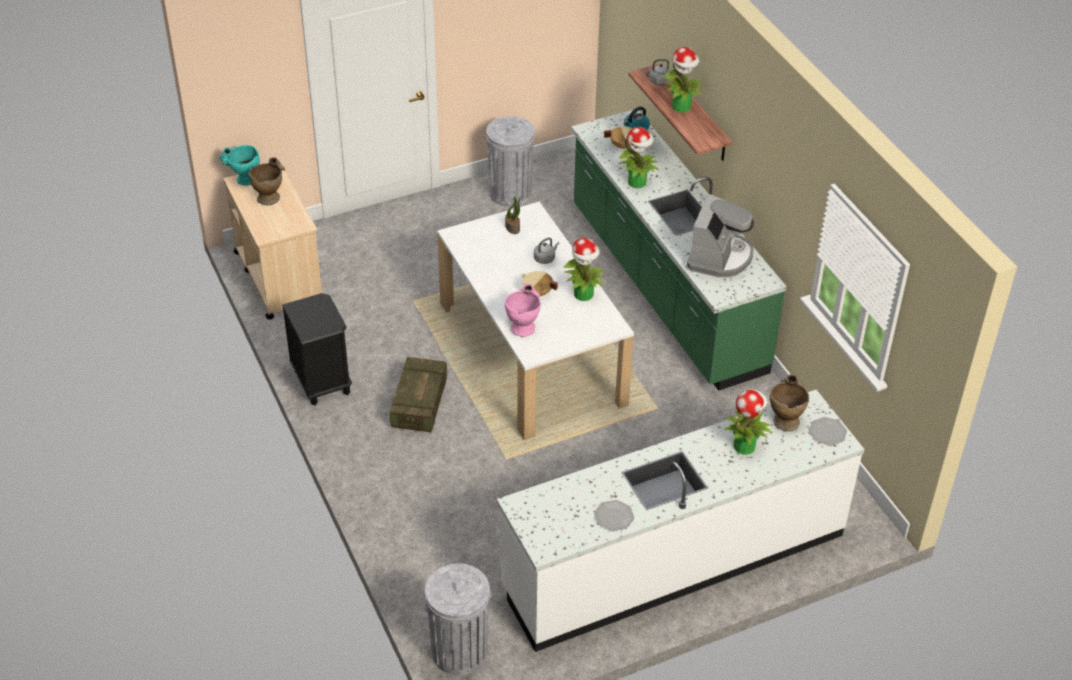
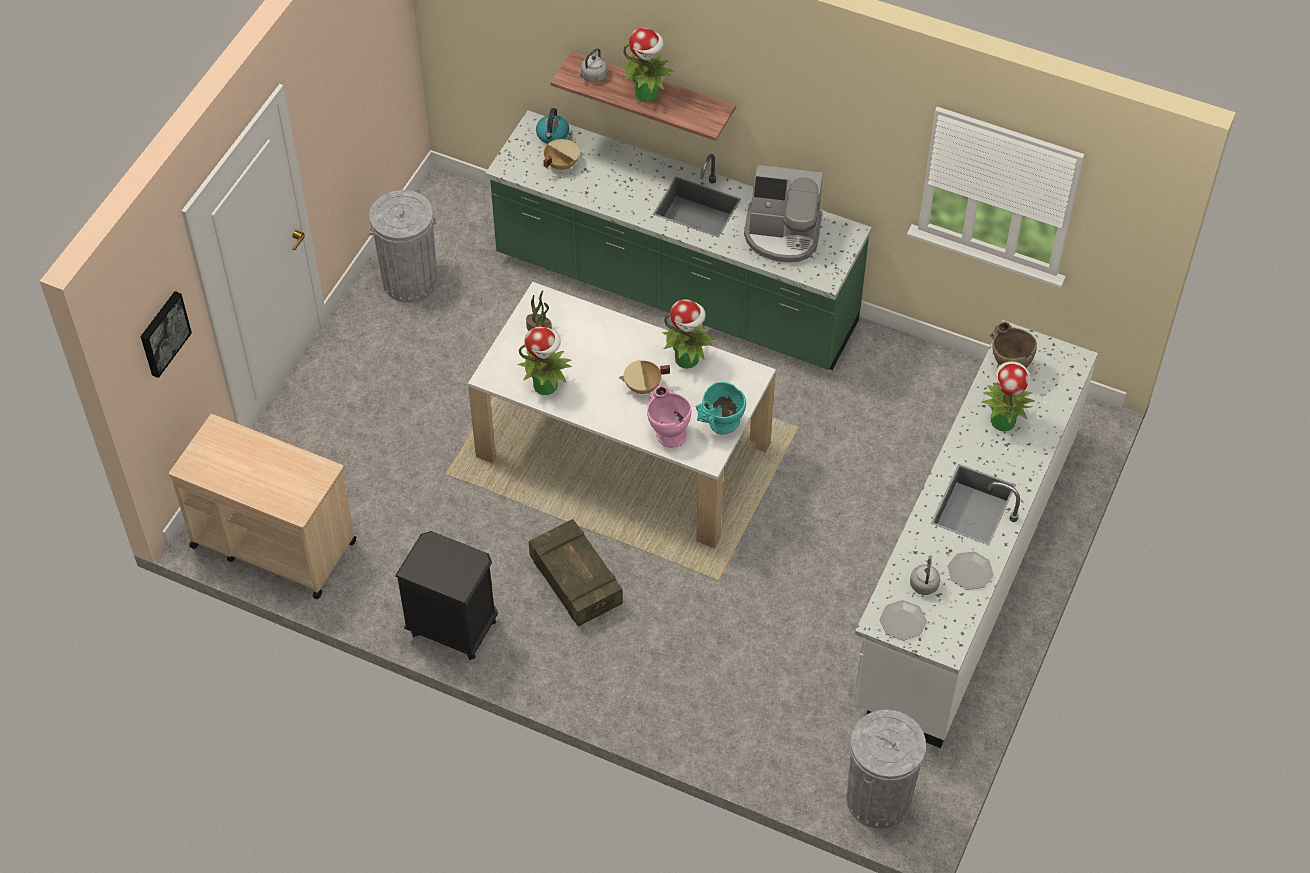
camera: 40 degrees left, 10 degrees up
(244, 179) = (194, 460): turquoise vase -> turquoise vase (720, 426)
(256, 76) = (163, 333): none -> picture
(270, 196) = (247, 460): beige vase -> none
(545, 258) = (609, 343): grey kettle -> grey kettle (924, 583)
(637, 182) = (621, 199): potted plant -> potted plant (546, 385)
(719, 257) = (783, 234): coffee machine -> coffee machine turned 120 degrees clockwise
(827, 432) = (1054, 357): plate -> plate (903, 621)

